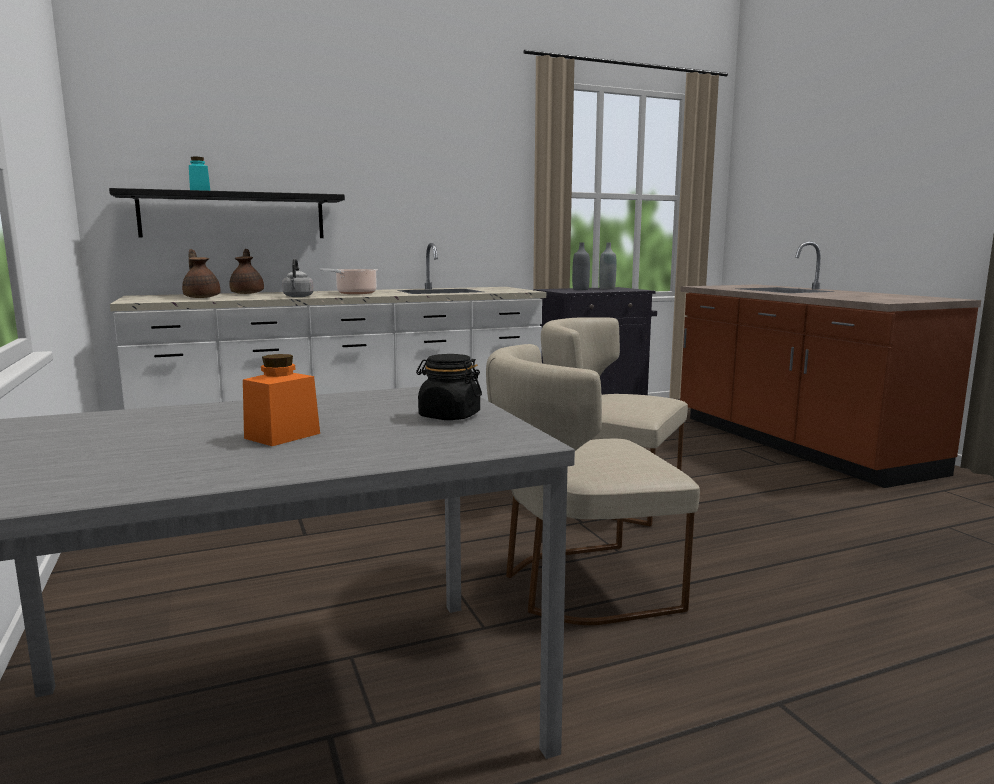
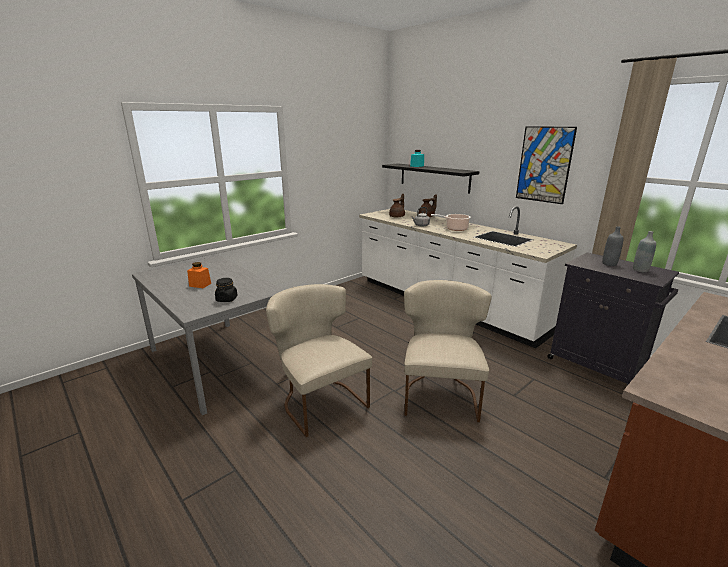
camera: 70 degrees right, 10 degrees up
(443, 182) = (544, 164): none -> picture

